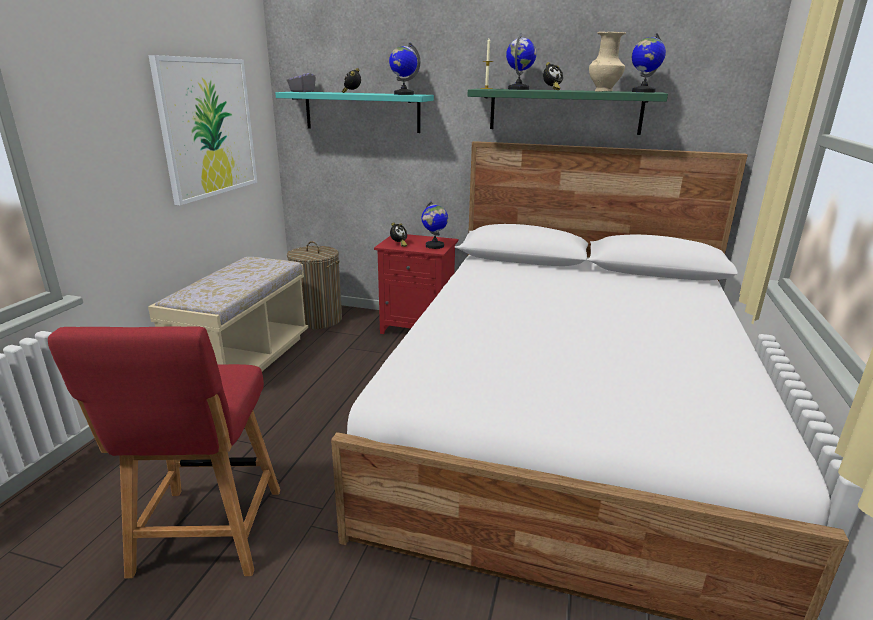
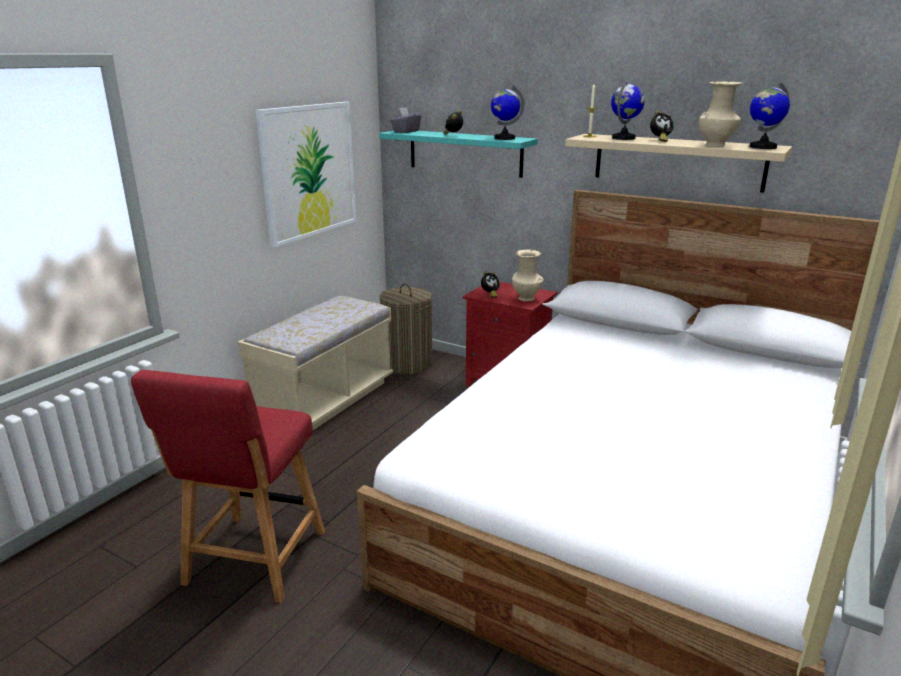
camera: 15 degrees right, 0 degrees up
(434, 246) = (527, 299): globe -> beige vase
(564, 111) = (678, 162): green shelf -> beige shelf

